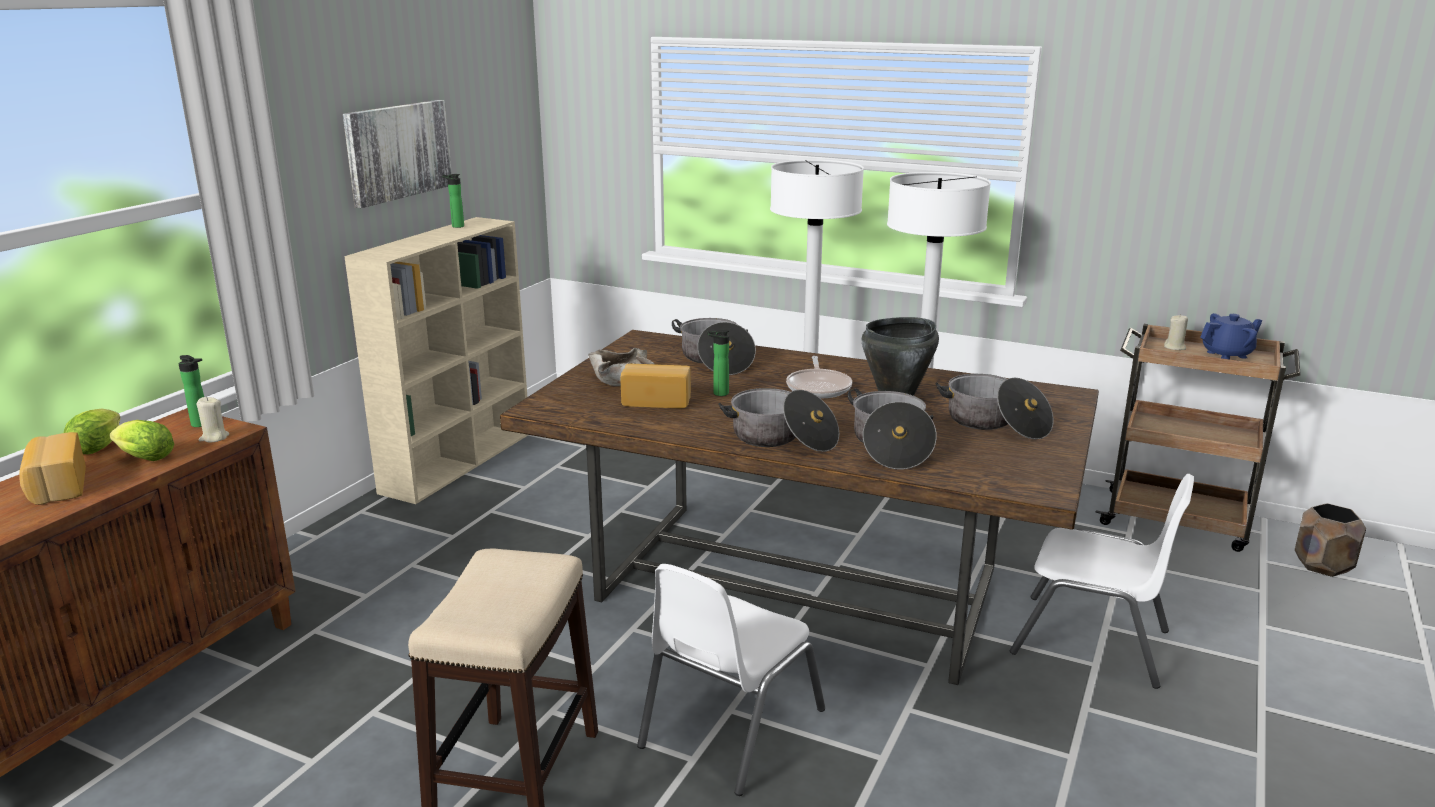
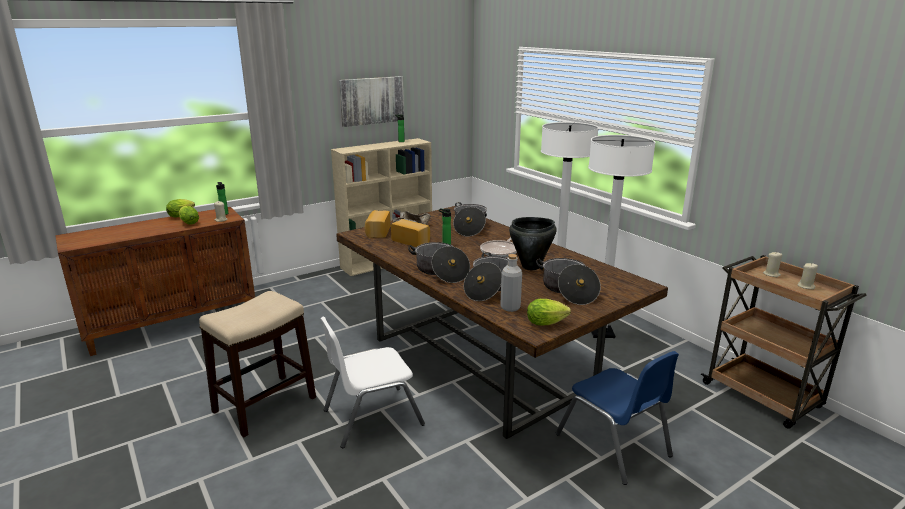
camera: 30 degrees right, 0 degrees up
(56, 486) = (150, 227): bread -> bread (377, 232)
(962, 466) = (510, 307): none -> grey bottle
(1041, 475) = (548, 323): none -> lettuce
(1091, 642) = (613, 445): white chair -> blue chair
(1227, 354) = (806, 286): blue teapot -> beige candle
(1323, 566) = (848, 458): brown planter -> none

